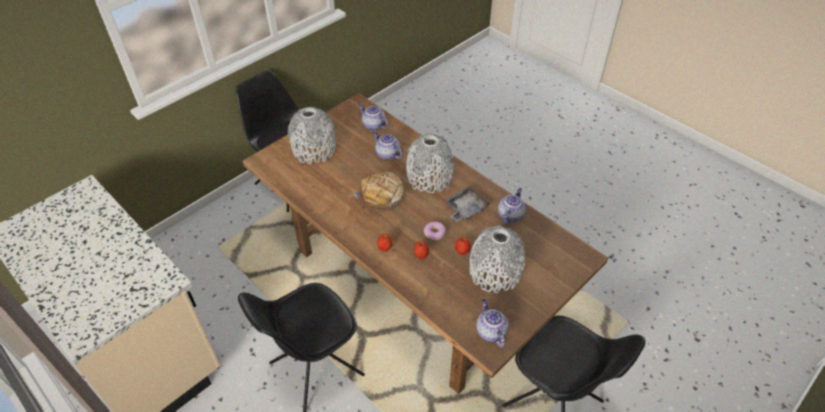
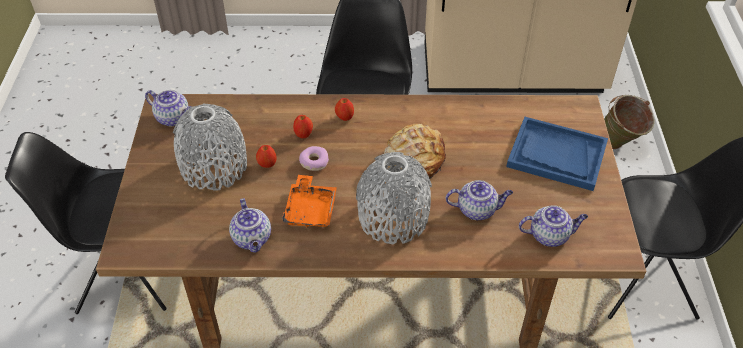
camera: 135 degrees right, 0 degrees up
(183, 245) = (618, 146): none -> green bucket
(314, 150) = (556, 155): grey vase -> blue tray
(465, 209) = (310, 209): grey tray -> orange tray

